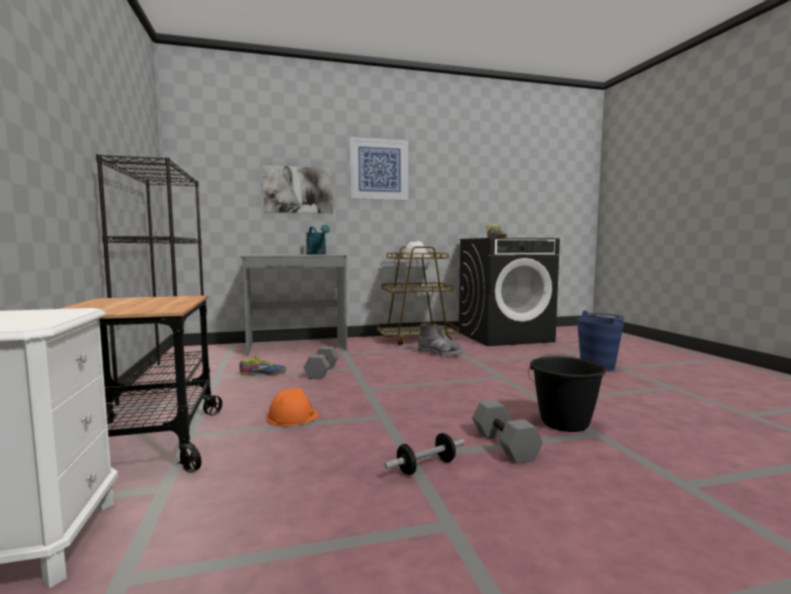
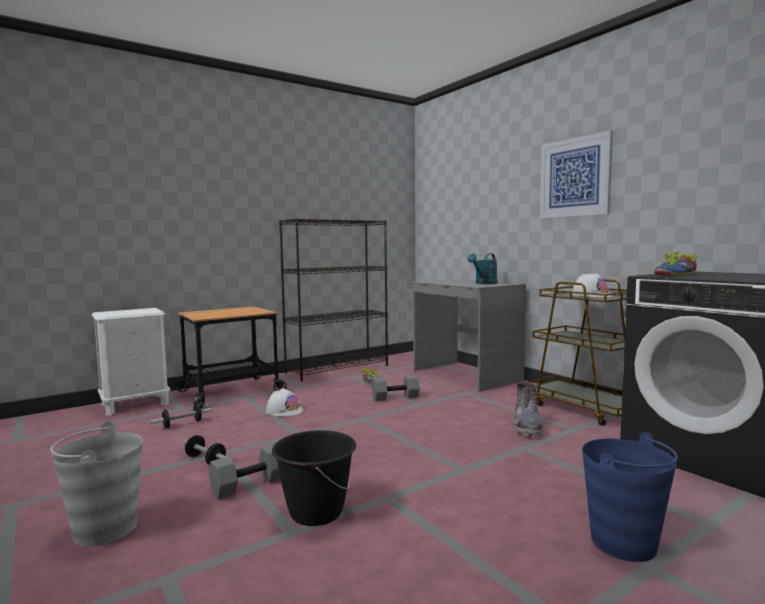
camera: 70 degrees right, 0 degrees up
(258, 485) = (182, 424): none -> dumbbell
(292, 417) = (284, 410): orange hard hat -> white hard hat
(298, 190) = (496, 213): picture -> none
(607, 528) = (105, 529): none -> grey bucket

